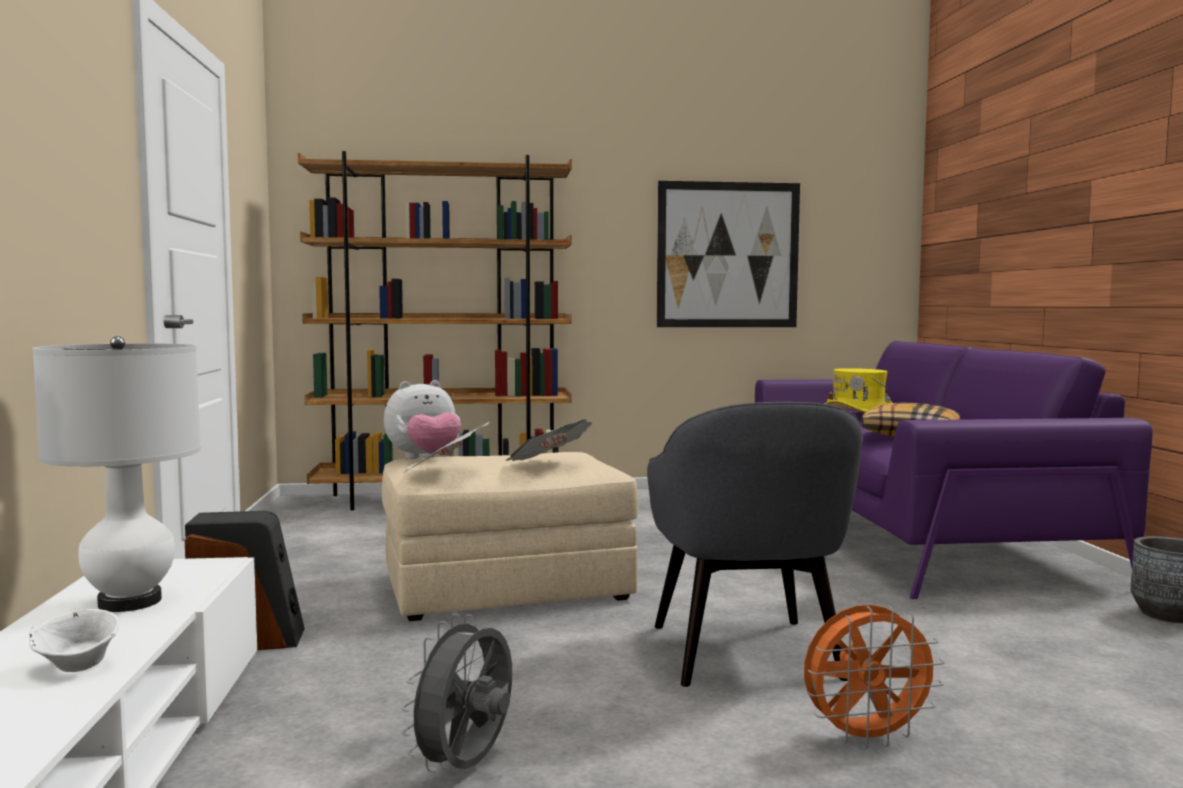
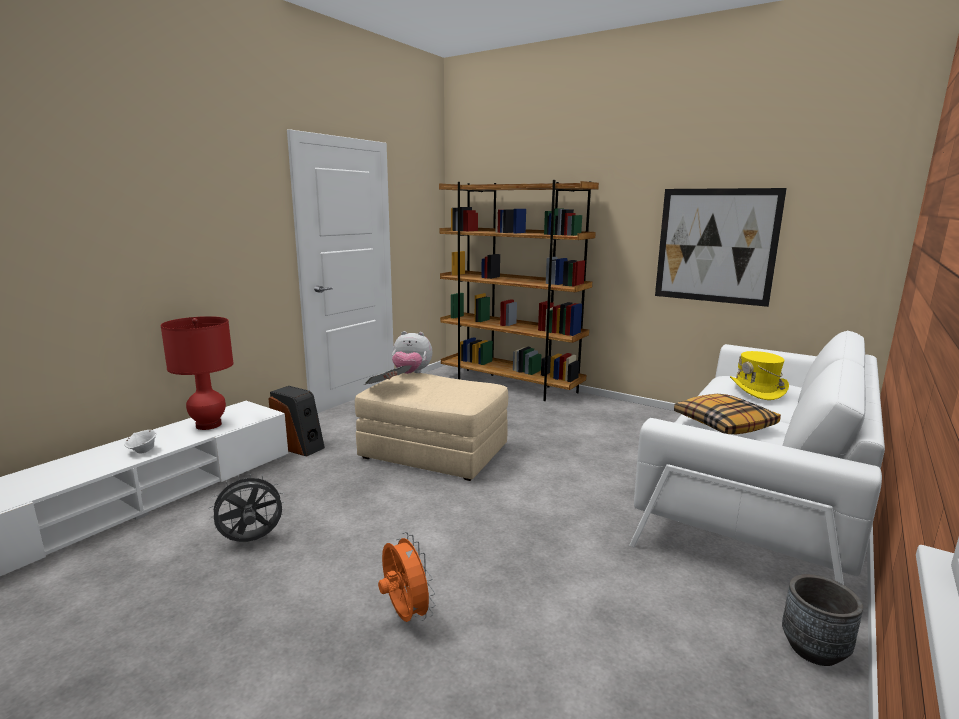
camera: 40 degrees right, 10 degrees up
(129, 602) = (208, 425): white table lamp -> red table lamp
(548, 465) = (445, 393): newspaper -> none
(746, 653) = (456, 538): grey armchair -> none
(866, 738) = (404, 615): orange fan -> orange fan turned 150 degrees counterclockwise
(906, 528) = (760, 489): purple sofa -> white sofa

